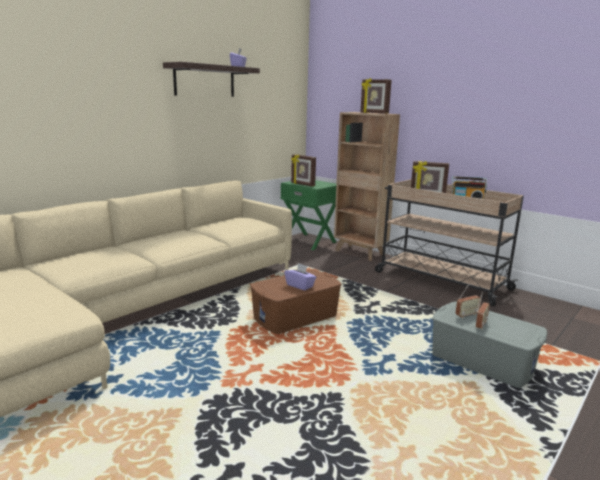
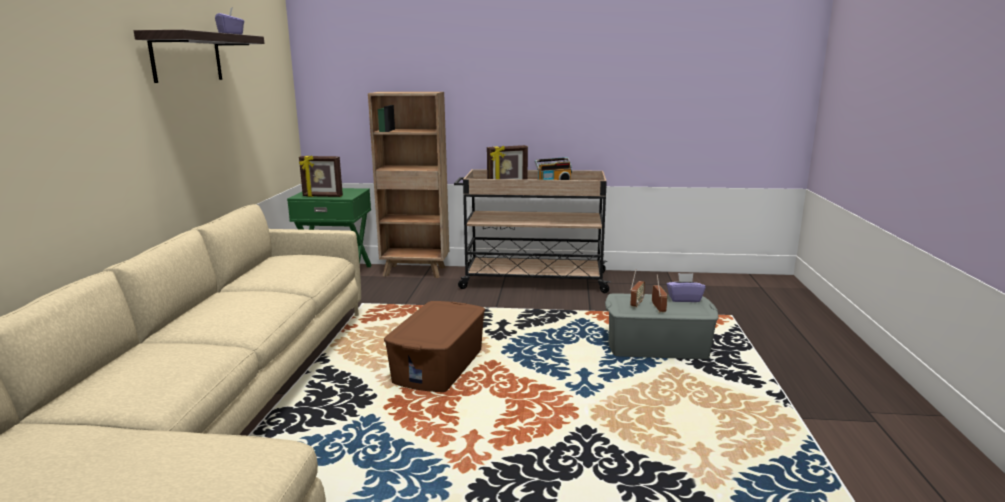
camera: 35 degrees left, 0 degrees up
(300, 286) = (446, 323): purple tissue box -> purple tissue box (684, 299)
(374, 113) = (415, 92): picture frame -> none

